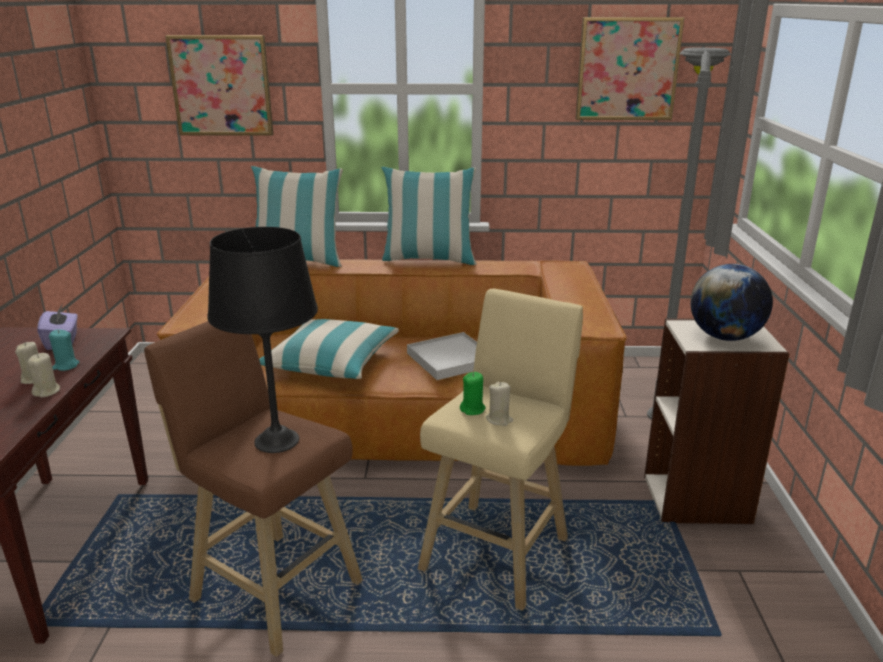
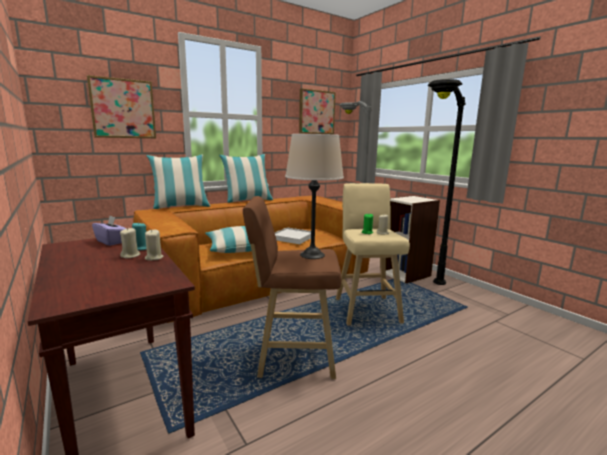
camera: 35 degrees left, 10 degrees down
(277, 440) = (312, 255): black table lamp -> beige table lamp
(666, 568) = (426, 295): none -> black floor lamp
(724, 337) = (415, 199): globe -> none

